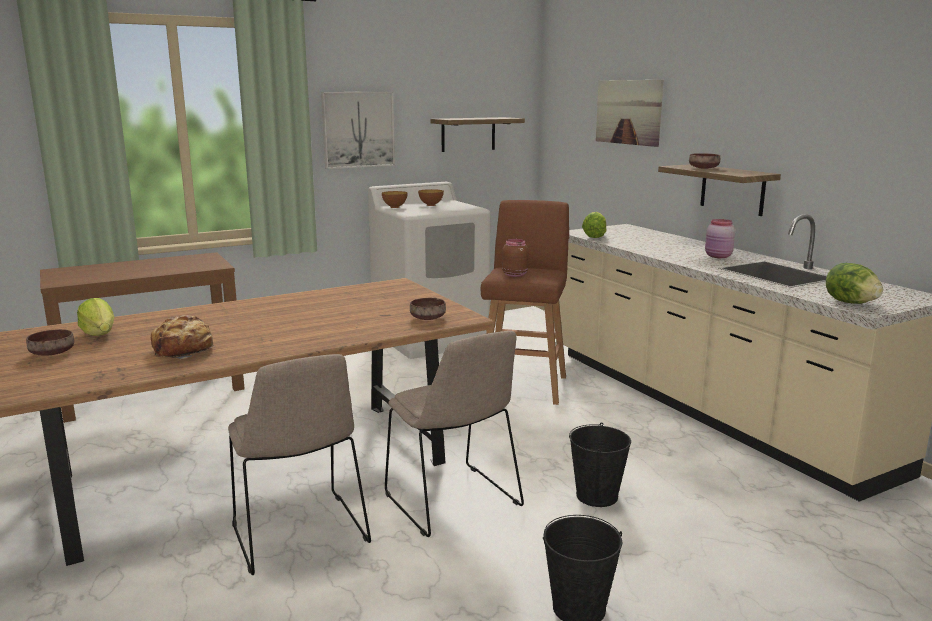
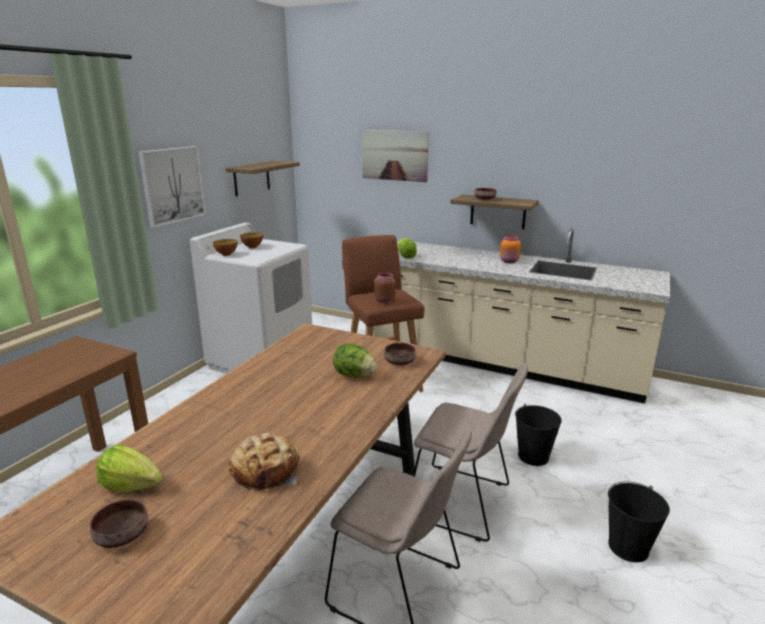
camera: 35 degrees left, 5 degrees up
(718, 256) = (509, 261): pink jar -> orange jar
(850, 303) = (639, 286): lettuce -> lettuce (354, 375)

